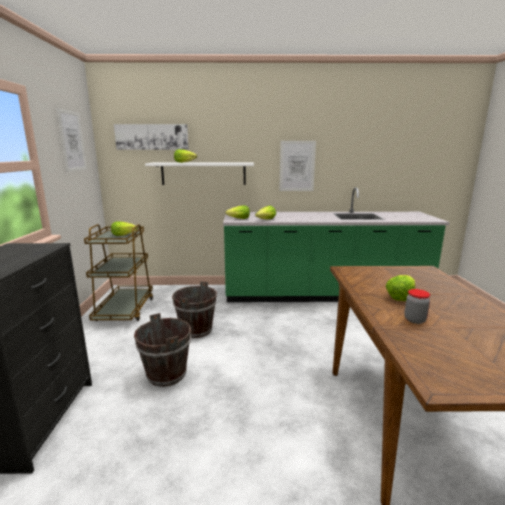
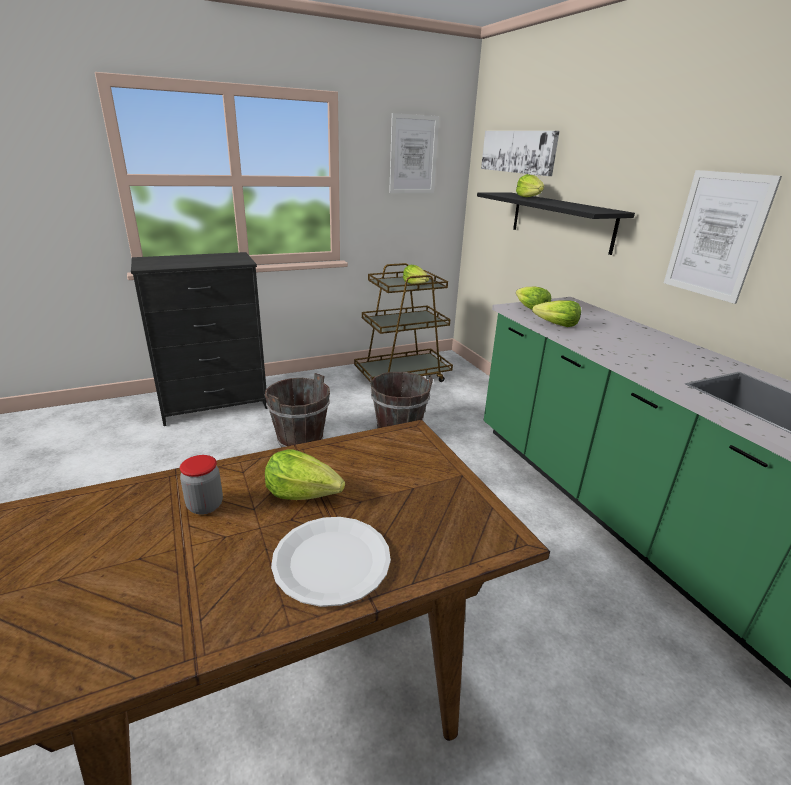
camera: 65 degrees right, 10 degrees up
(203, 173) = (560, 221): white shelf -> black shelf
(452, 297) = (331, 561): none -> white plate

